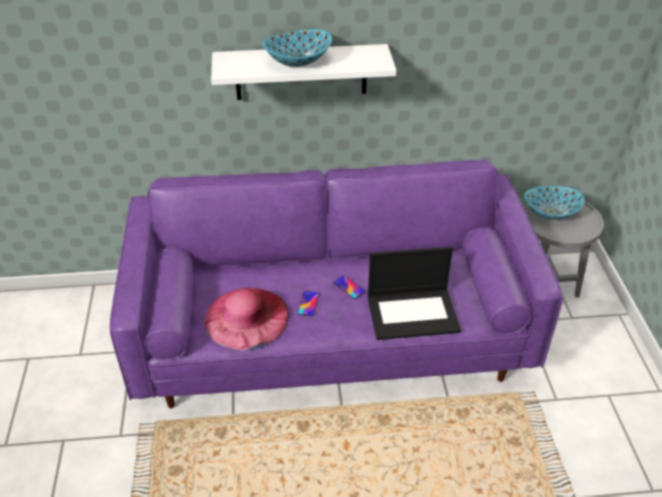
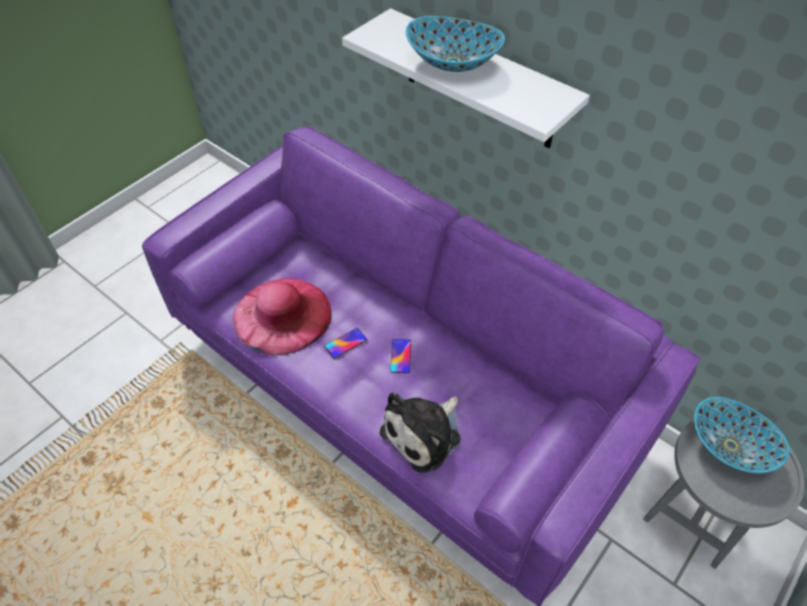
camera: 45 degrees right, 10 degrees up
(413, 313) = (424, 433): laptop -> plush toy

